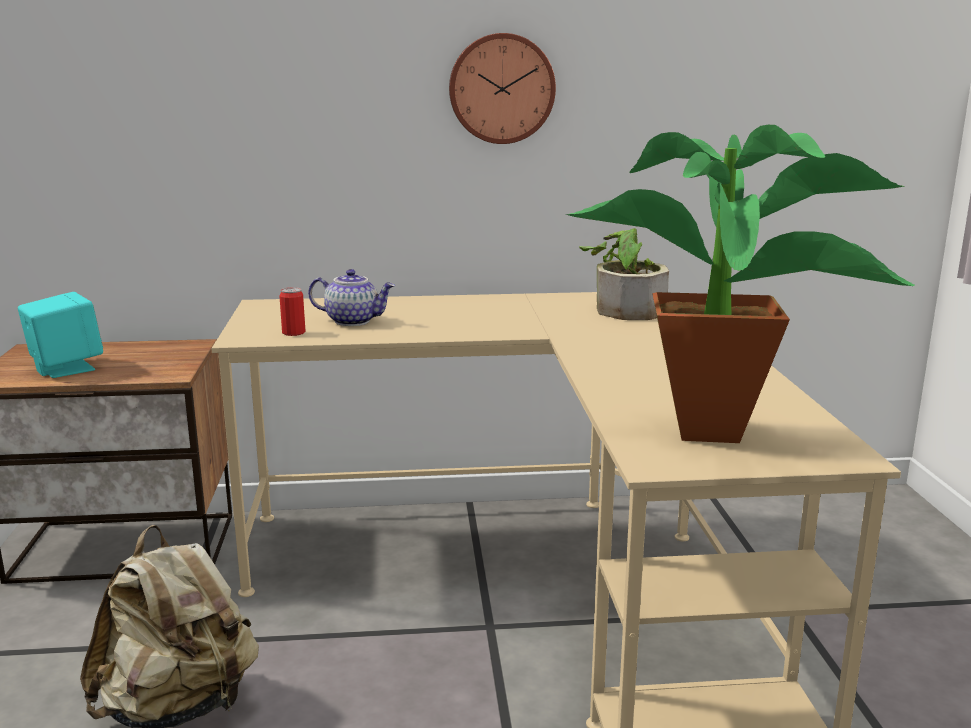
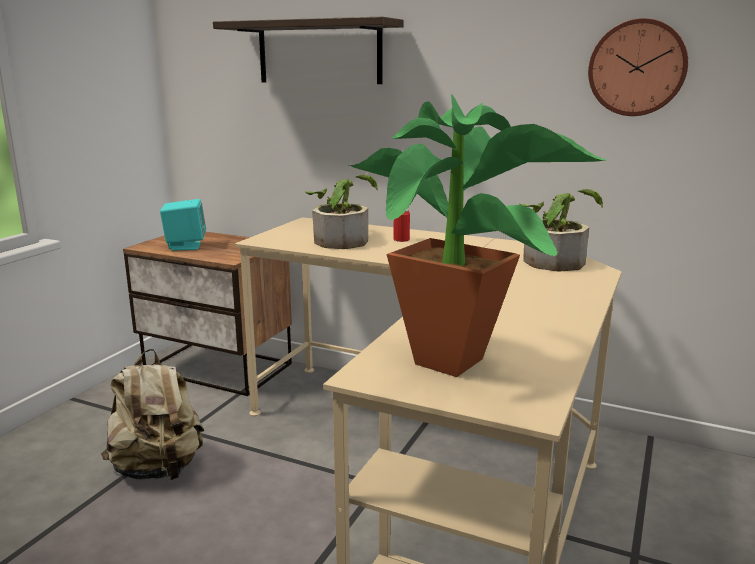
camera: 30 degrees right, 0 degrees up
(255, 62) = (319, 53): none -> shelf
(293, 332) = (294, 241): can -> can (401, 239)
(353, 321) = (342, 240): teapot -> potted plant
(501, 89) = (486, 73): wall clock -> wall clock (637, 68)

